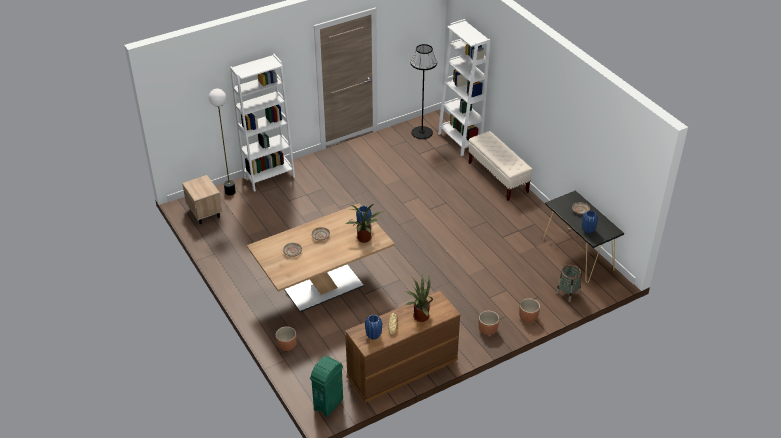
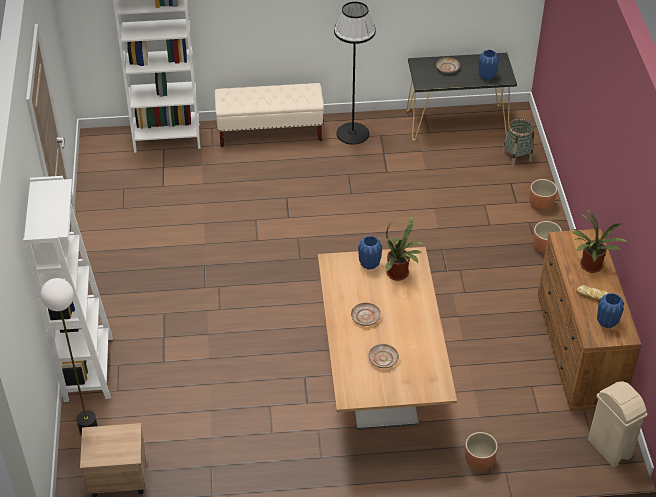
camera: 65 degrees left, 5 degrees up
(329, 404) = (609, 448): green trash can -> beige trash can
(421, 132) = (118, 167): black floor lamp -> black floor lamp (352, 133)

